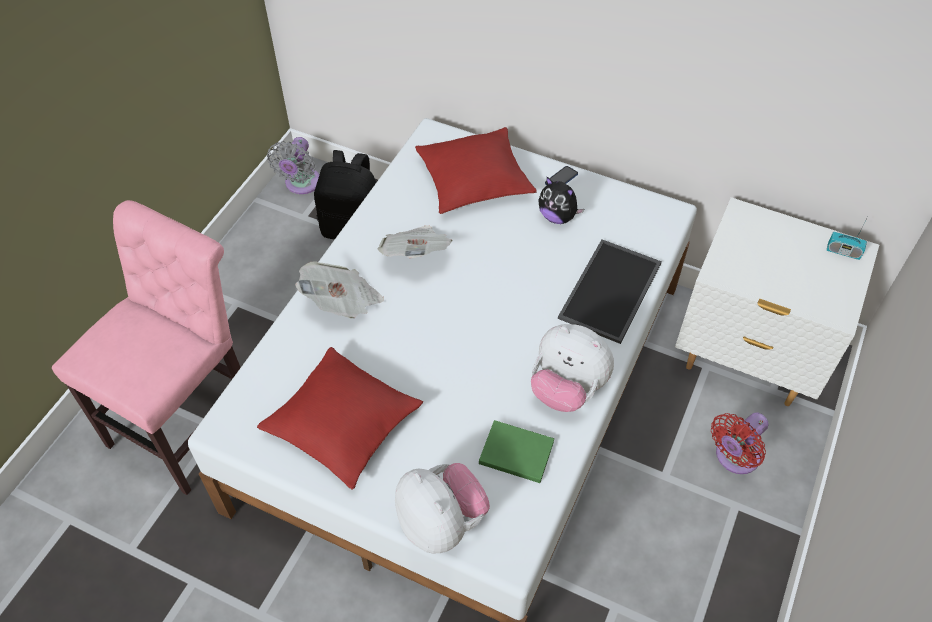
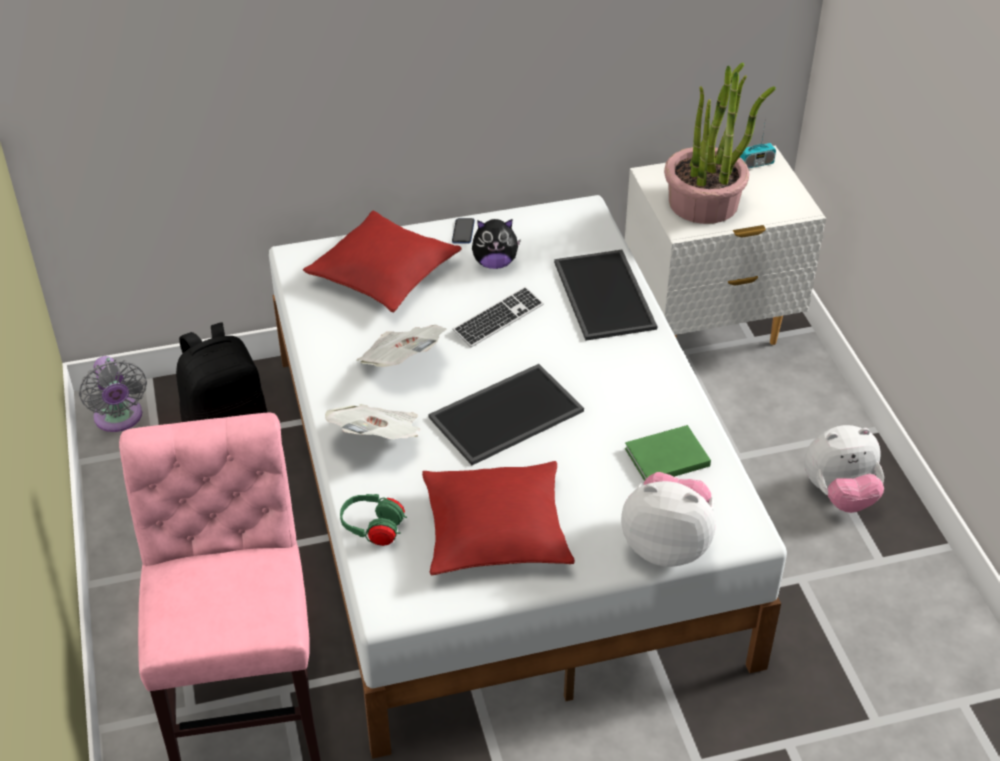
camera: 40 degrees left, 10 degrees down
(272, 366) = (373, 529): none -> green headphones
(443, 338) = (506, 412): none -> tray
(514, 262) = (498, 319): none -> keyboard
(567, 388) = (652, 386): plush toy -> plush toy (839, 495)
(734, 457) = (774, 407): red fan -> none
(760, 261) = (704, 203): none -> potted plant

